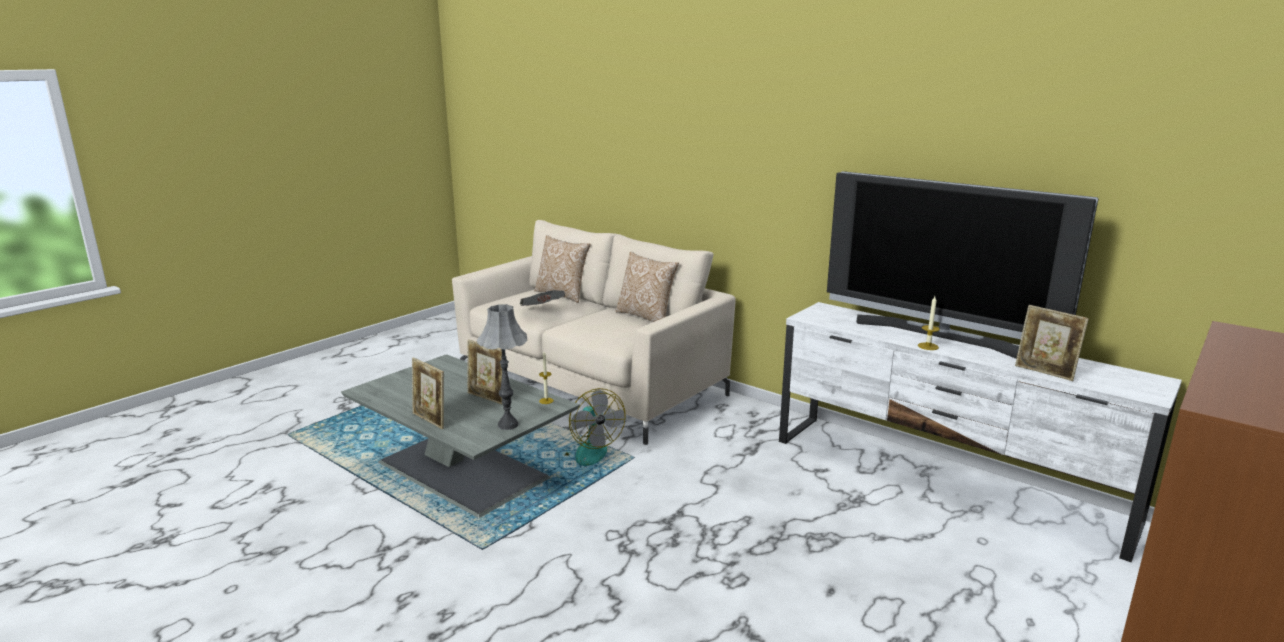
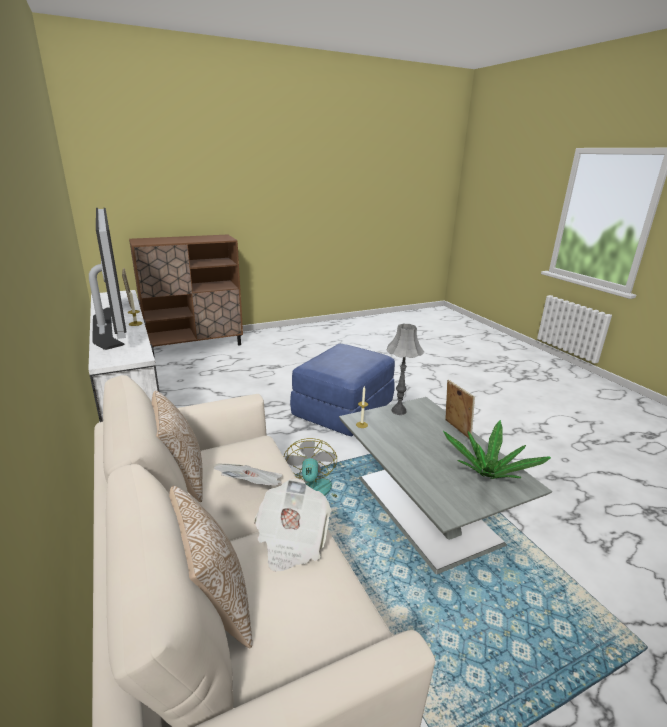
camera: 155 degrees left, 5 degrees up
(400, 390) = (488, 473): none -> potted plant
(487, 398) = (408, 440): picture frame -> none
(590, 321) = (252, 488): none -> newspaper
(639, 572) = (343, 409): none -> blue ottoman

